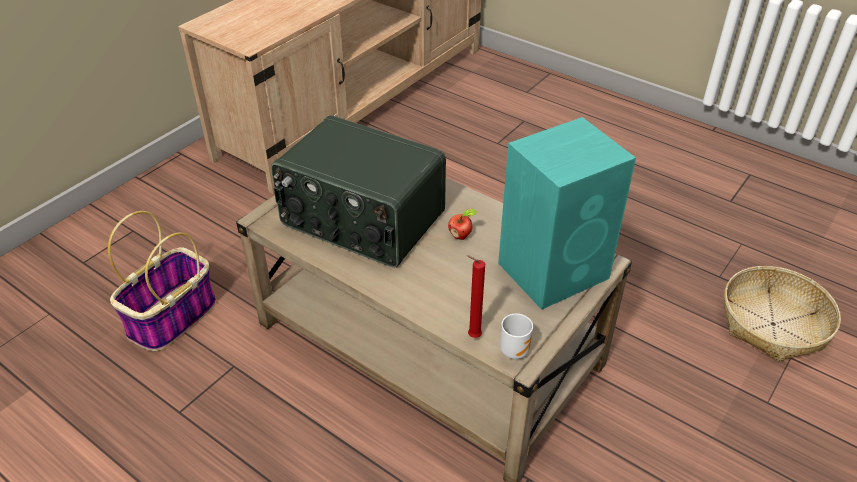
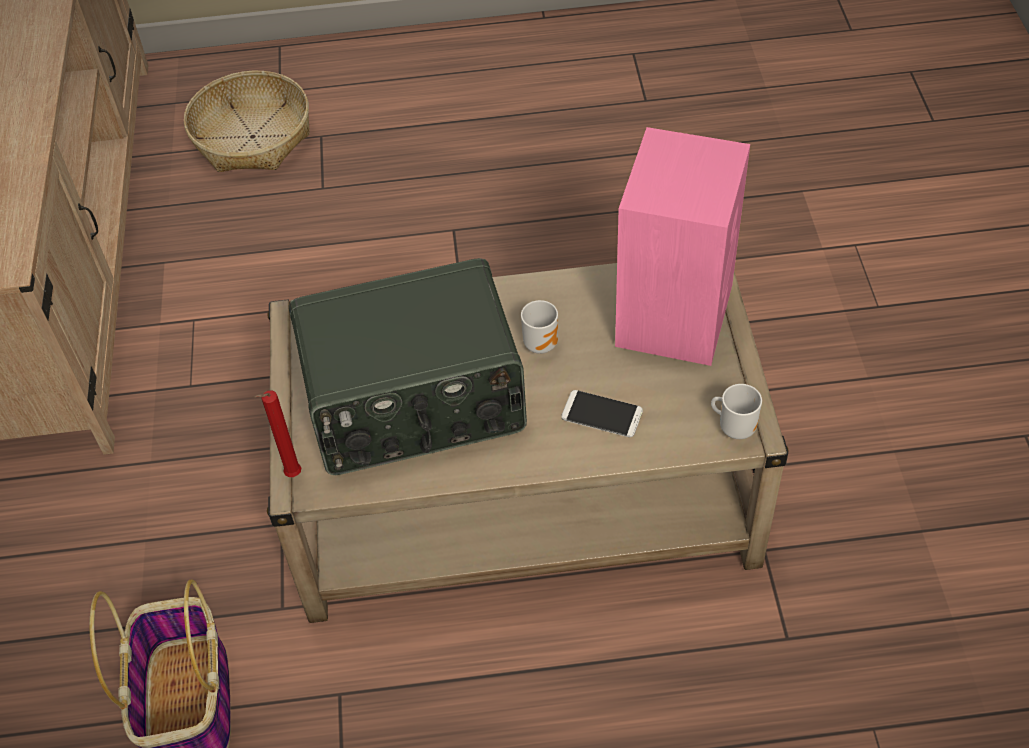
camera: 40 degrees left, 10 degrees up
(447, 290) = (602, 414): none -> phone
(461, 236) = (542, 343): apple -> mug
(472, 336) = (682, 444): red candle -> red candle (291, 476)
(555, 270) = (675, 312): turquoise speaker -> pink speaker
(772, 324) = (809, 219): basket -> basket (252, 137)

